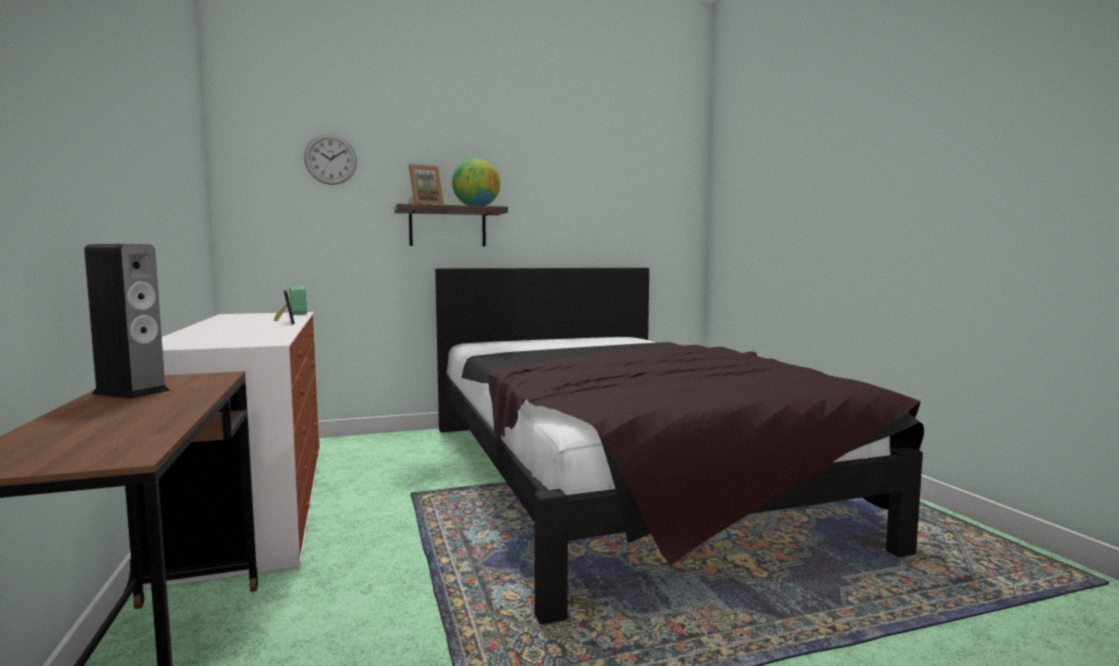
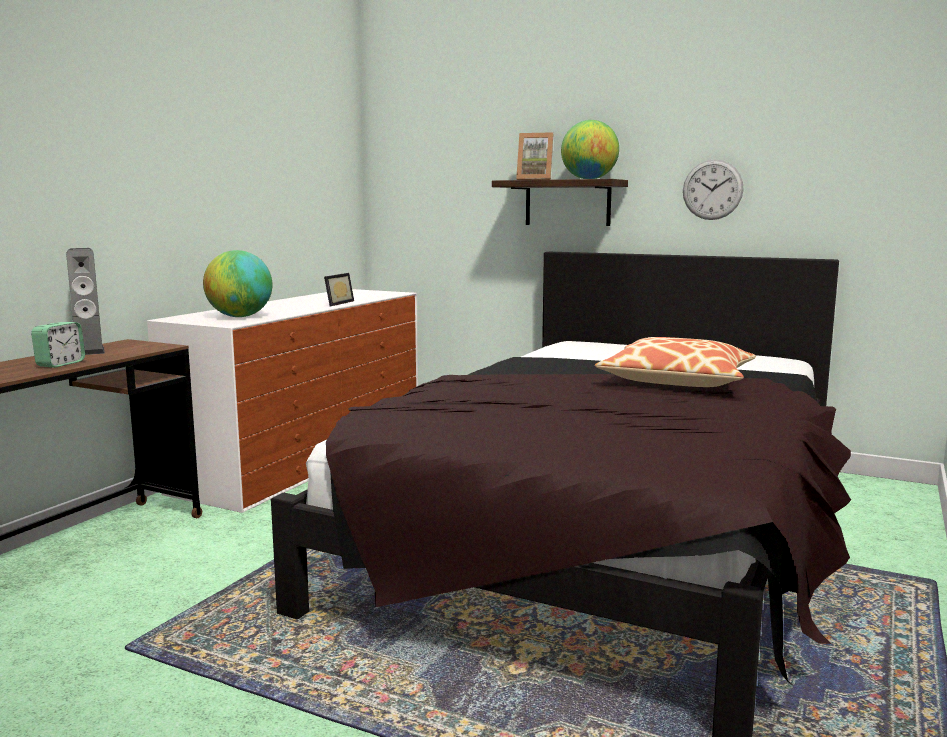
camera: 45 degrees right, 5 degrees up
(241, 338) = (240, 316): none -> globe
(298, 313) = (394, 294): alarm clock -> alarm clock (60, 364)
(330, 159) = (455, 133): wall clock -> wall clock (712, 190)
(642, 351) = (677, 380): none -> pillow

